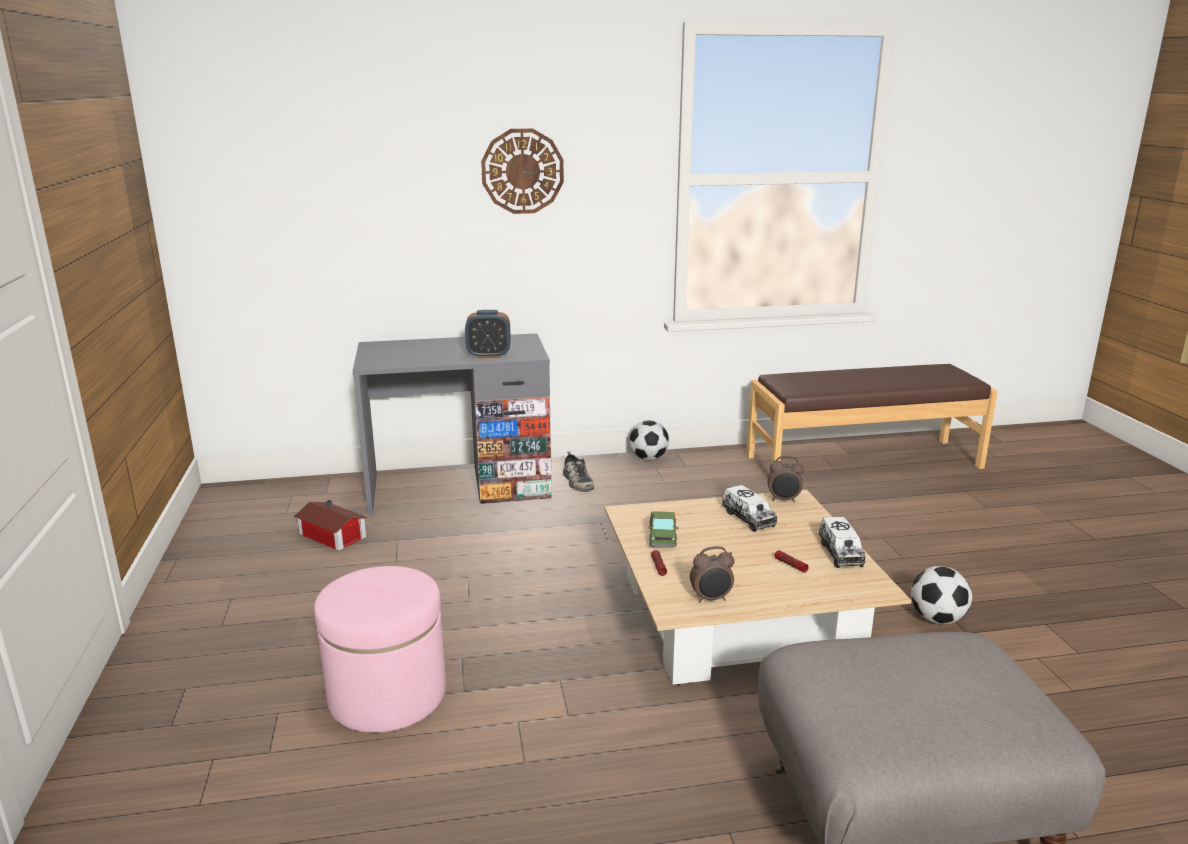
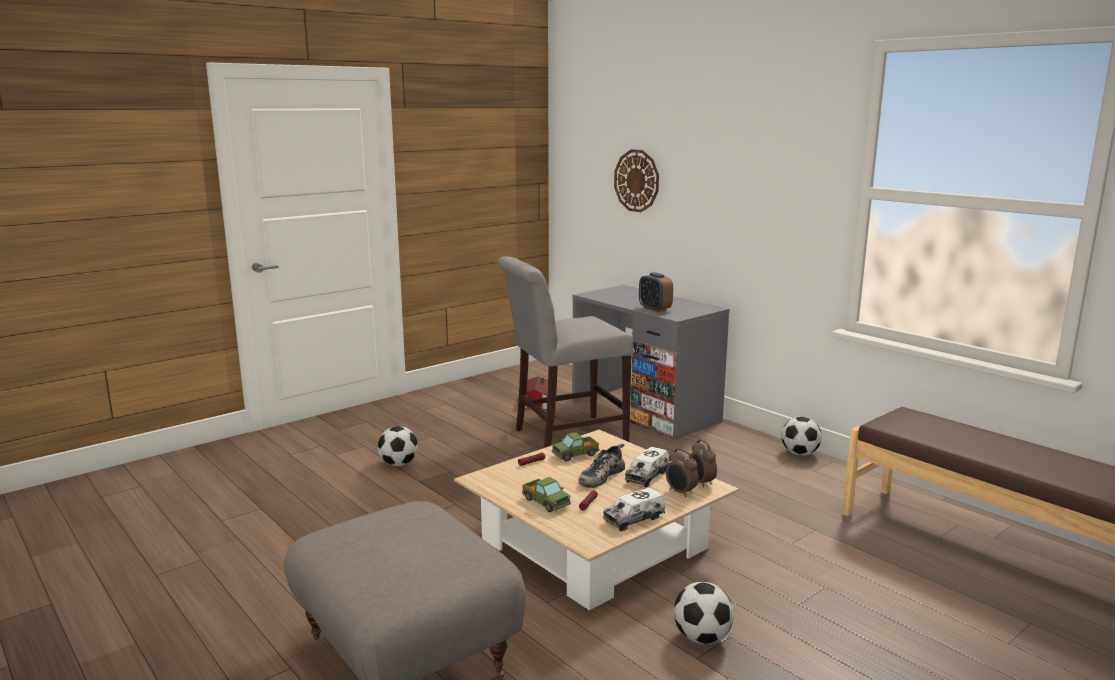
camera: 60 degrees right, 5 degrees down
(387, 695) = (399, 464): pink ottoman -> football
(462, 551) = (564, 436): none -> grey chair
(522, 171) = (736, 171): wall clock -> wall clock (636, 180)
(576, 481) = (714, 440): shoe -> shoe (601, 475)
(711, 599) = (506, 486): alarm clock -> alarm clock (680, 492)
(771, 587) = (546, 502): none -> toy truck

